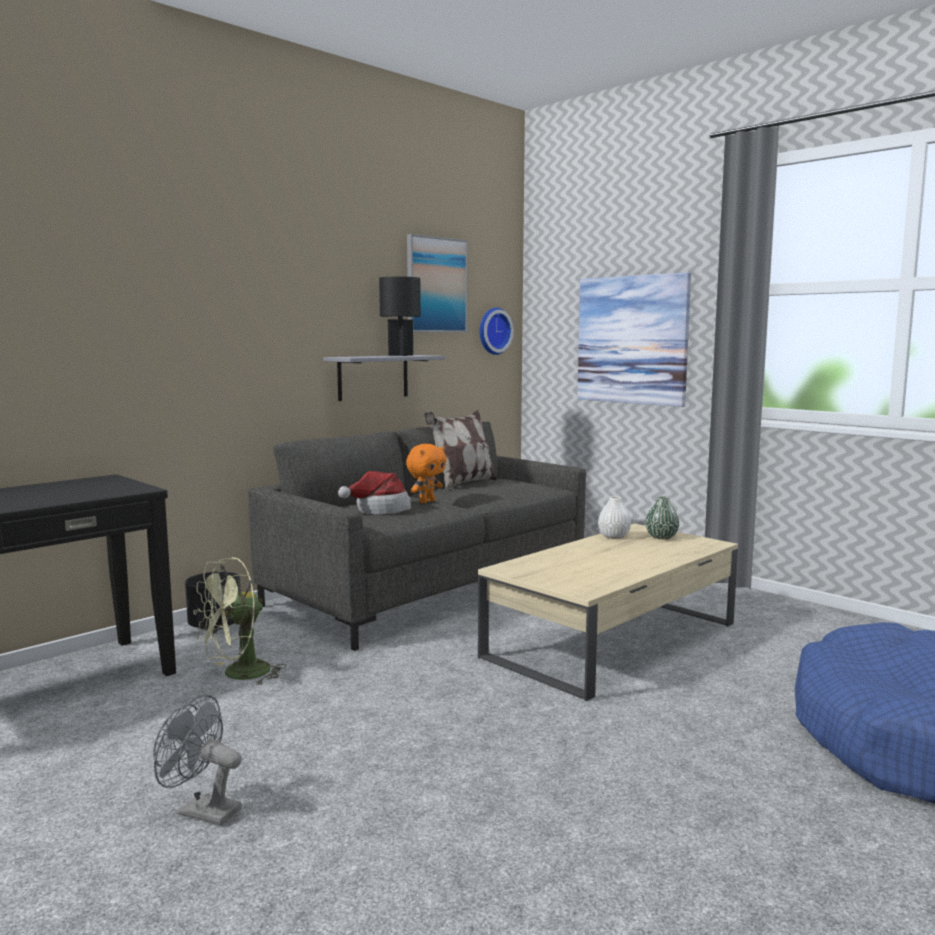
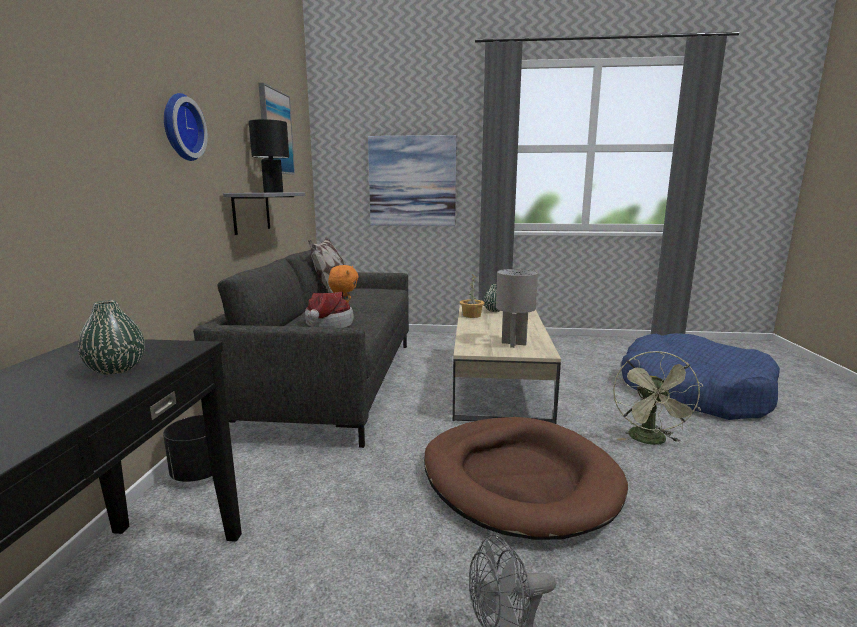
camera: 40 degrees left, 5 degrees up
(76, 493) = (116, 369): none -> green vase
(238, 675) = (306, 508): green fan -> green fan (650, 441)
(436, 726) = (518, 479): none -> brown dog bed
(493, 331) = (302, 174): wall clock -> wall clock (180, 127)
(575, 574) = (513, 343): none -> grey table lamp
(614, 537) = (471, 315): white vase -> potted plant

